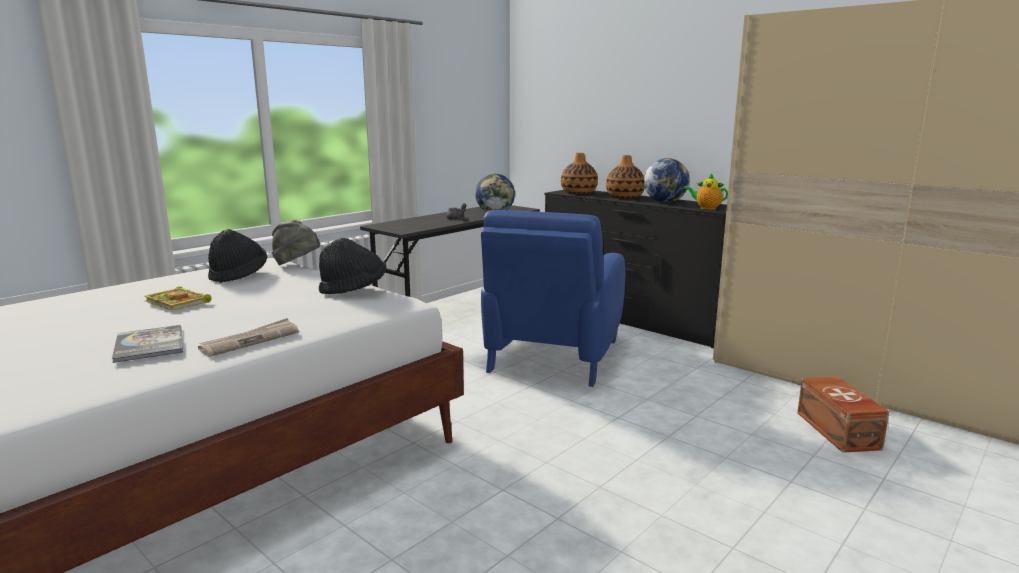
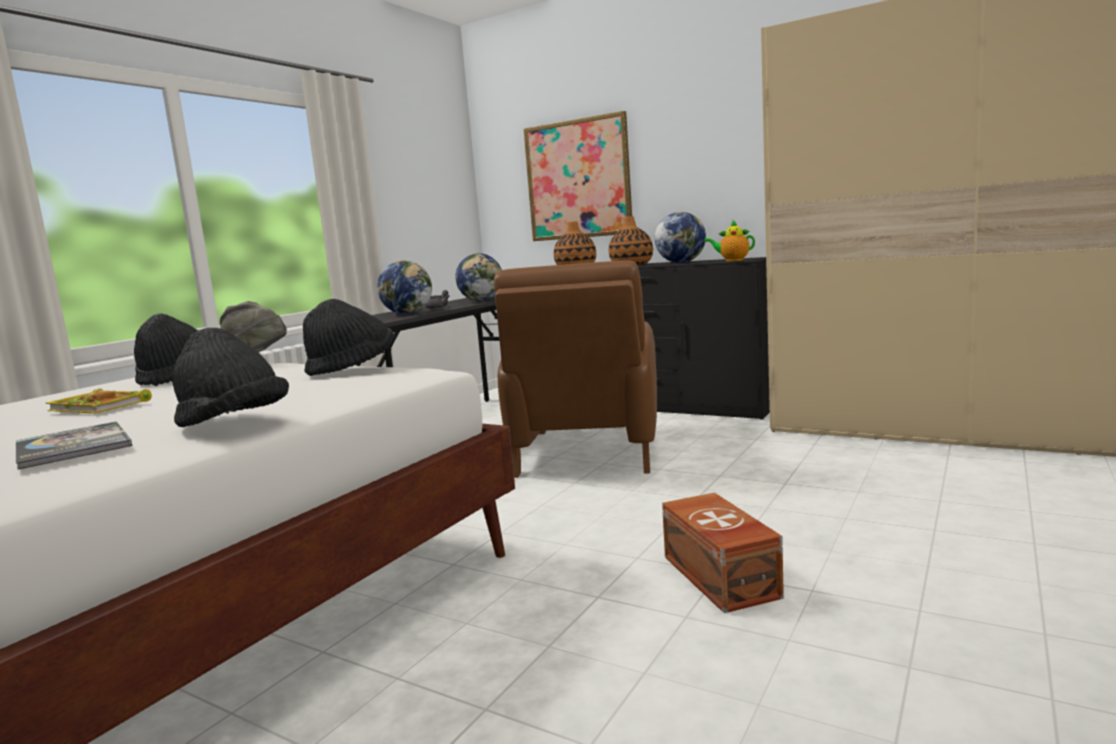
camera: 10 degrees left, 5 degrees down
(250, 340) = (233, 424): newspaper -> black hat
(429, 223) = (408, 314): none -> globe
(552, 358) = (586, 452): blue armchair -> brown armchair
(592, 113) = (578, 179): none -> picture
(837, 431) = (947, 474): brown storage box -> brown storage box (719, 577)

